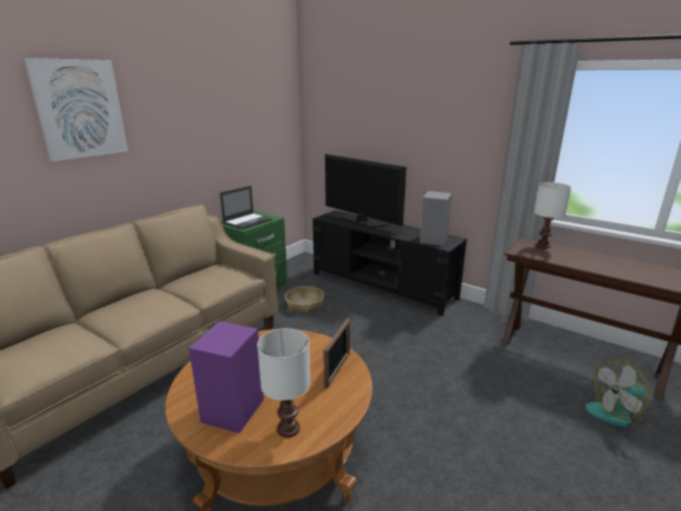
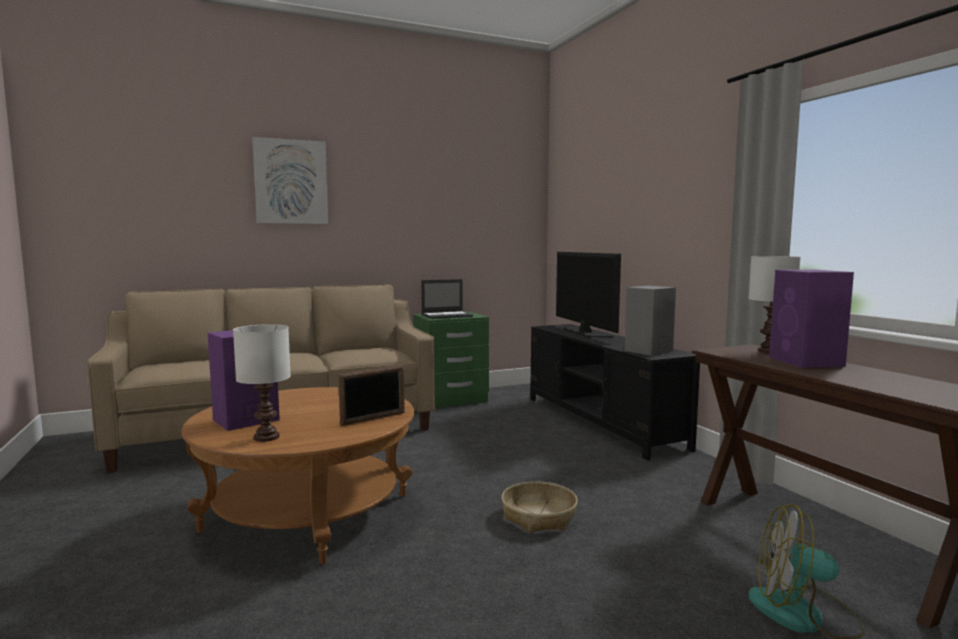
camera: 30 degrees right, 15 degrees down
(305, 304) = (486, 420): basket -> basket (539, 517)
(578, 256) = (807, 362): none -> purple speaker

